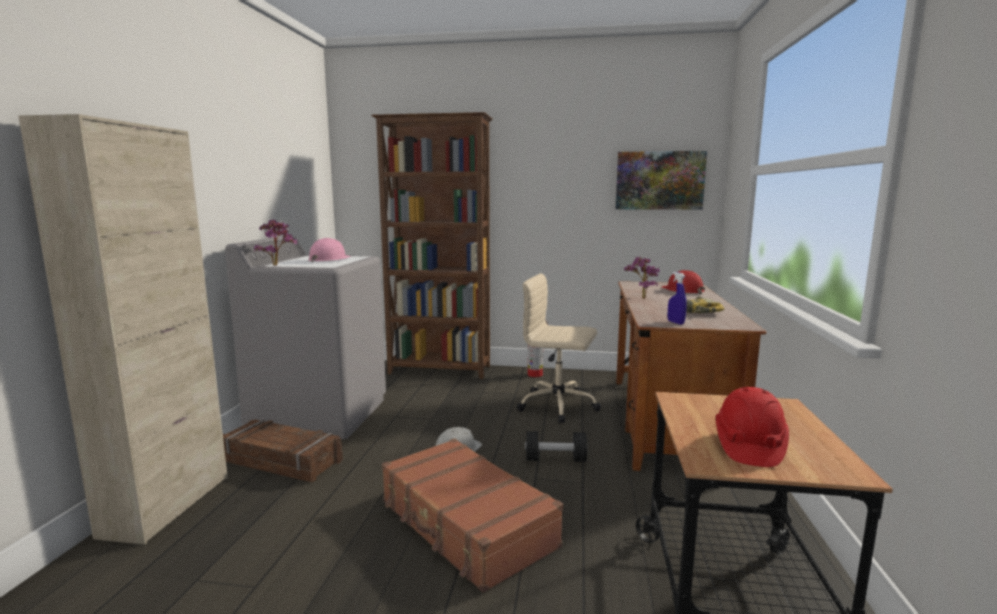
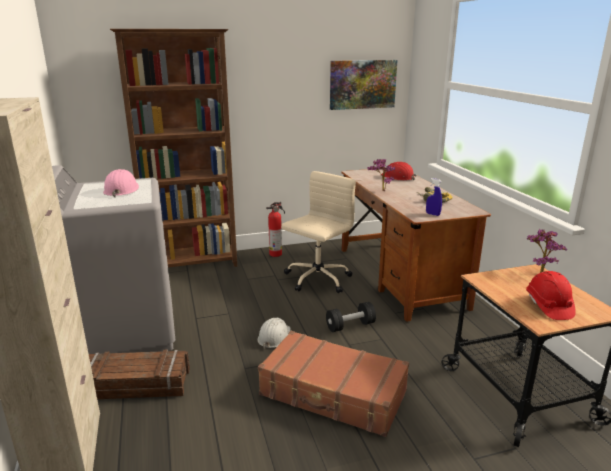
camera: 25 degrees left, 10 degrees up
(277, 265) = (87, 206): potted plant -> potted plant (539, 271)
(559, 405) = (317, 279): beige office chair -> beige office chair turned 135 degrees clockwise

